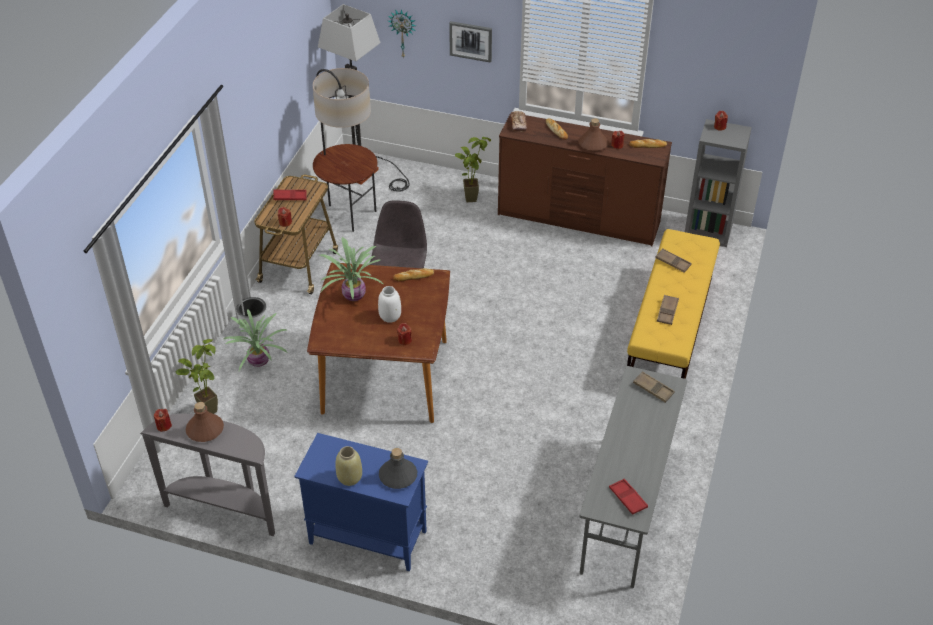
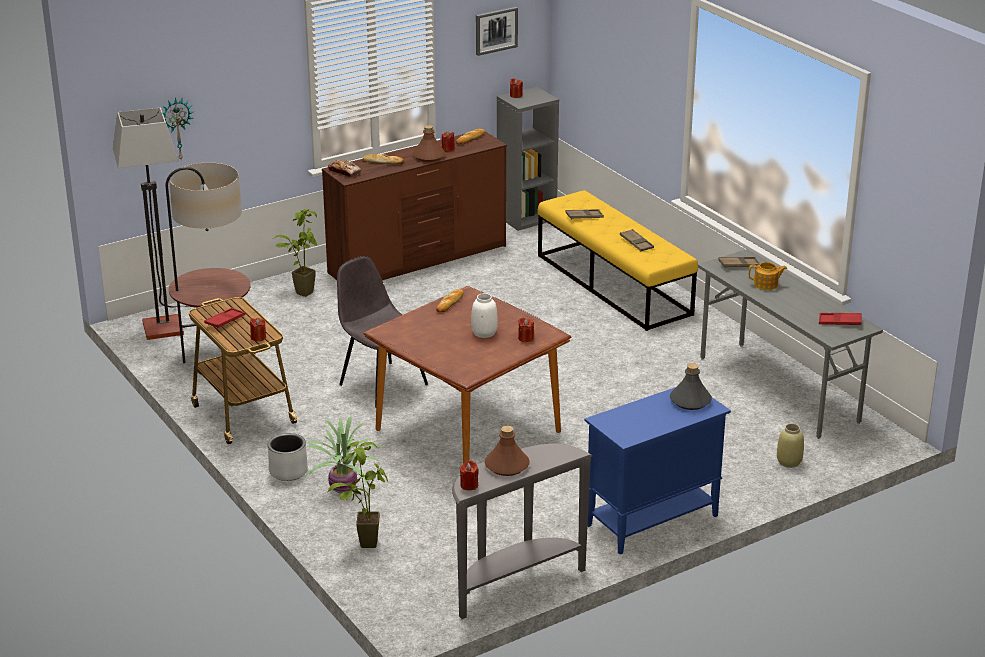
camera: 50 degrees left, 15 degrees down
(349, 477) = (661, 423): beige vase -> beige vase (788, 462)
(353, 295) = (428, 338): potted plant -> none
(471, 41) = (255, 106): picture -> picture (496, 30)
(639, 422) = (766, 285): none -> teapot

